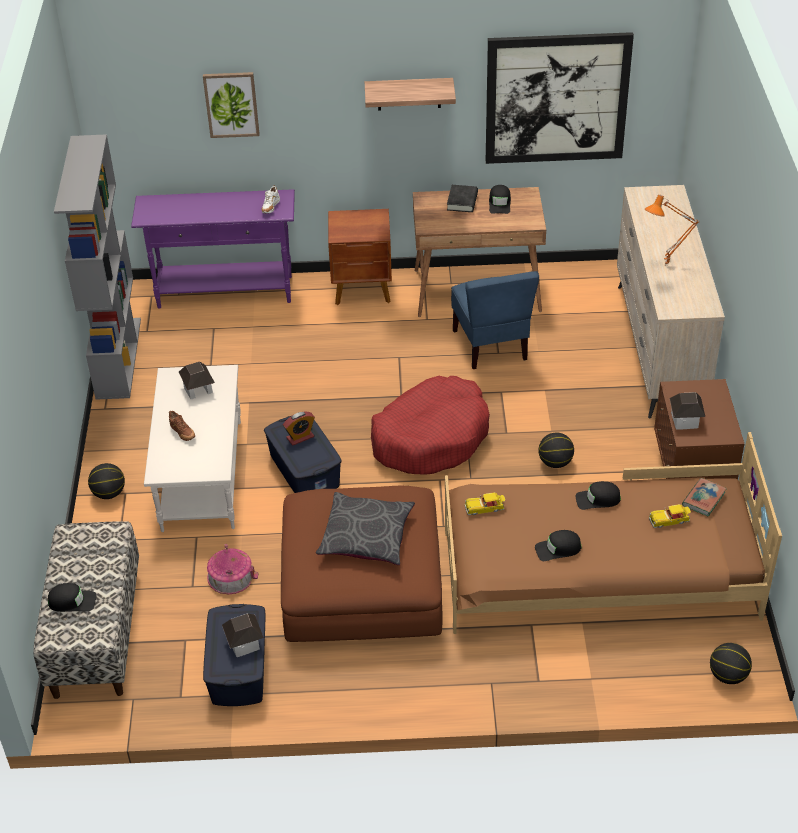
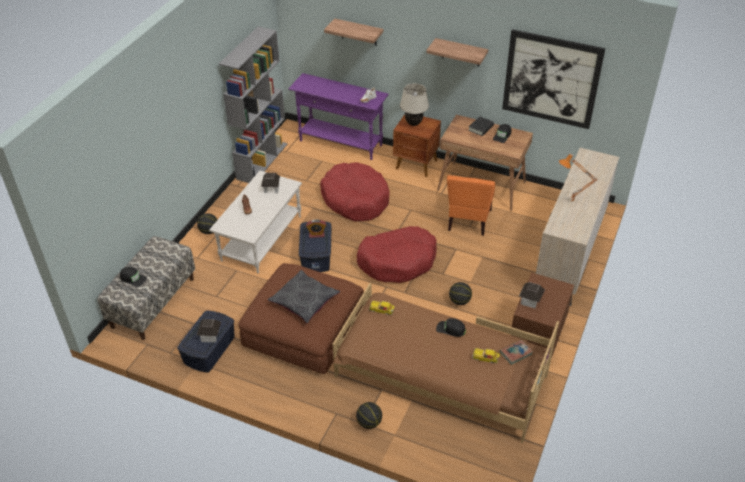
camera: 25 degrees right, 0 degrees up
(230, 576) = (239, 298): toy house -> none
(231, 104) = (358, 32): picture -> shelf
(306, 369) = (355, 199): none -> red dog bed
(352, 225) = (413, 123): none -> beige table lamp
(491, 345) = (468, 220): blue chair -> orange chair
(558, 549) = (407, 349): black cap -> none
(728, 676) = (477, 468): basketball -> basketball (369, 423)

